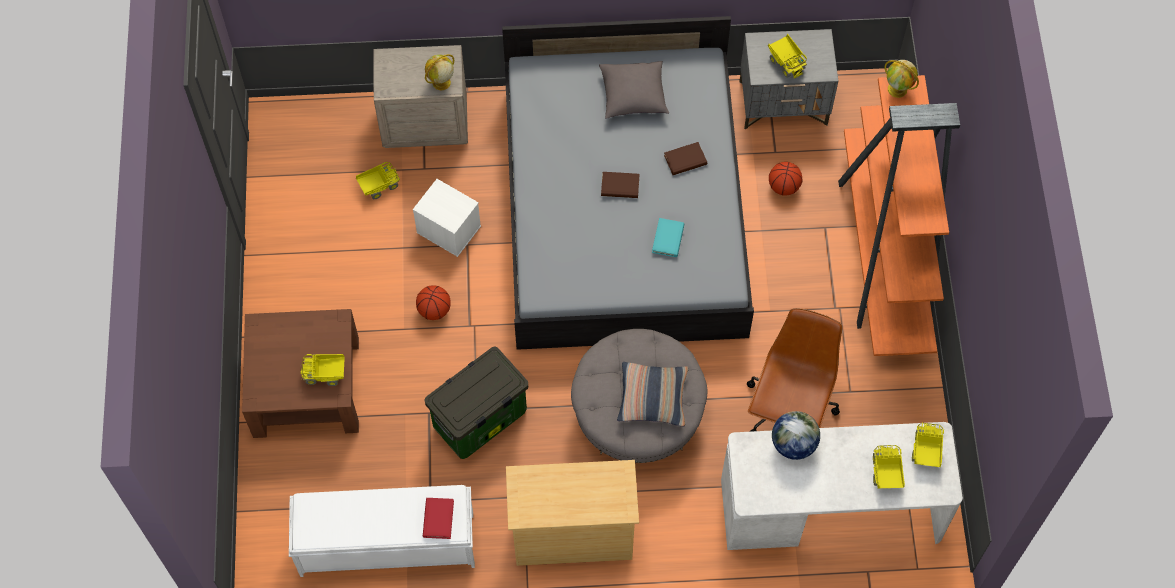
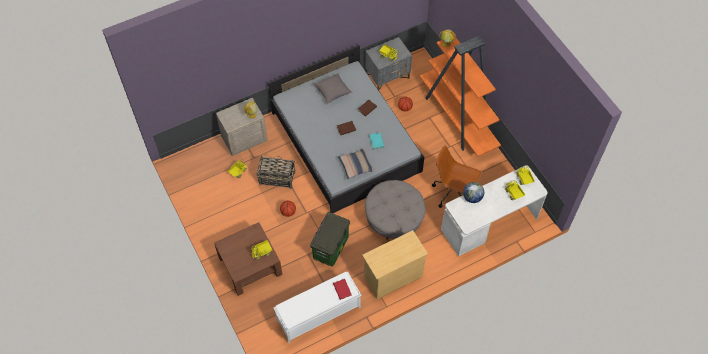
camera: 25 degrees left, 5 degrees down
(447, 229) = (276, 178): white storage box -> basket
(652, 397) = (402, 206): pillow -> pillow (356, 166)
(789, 411) = (453, 193): brown office chair -> brown office chair turned 60 degrees counterclockwise

